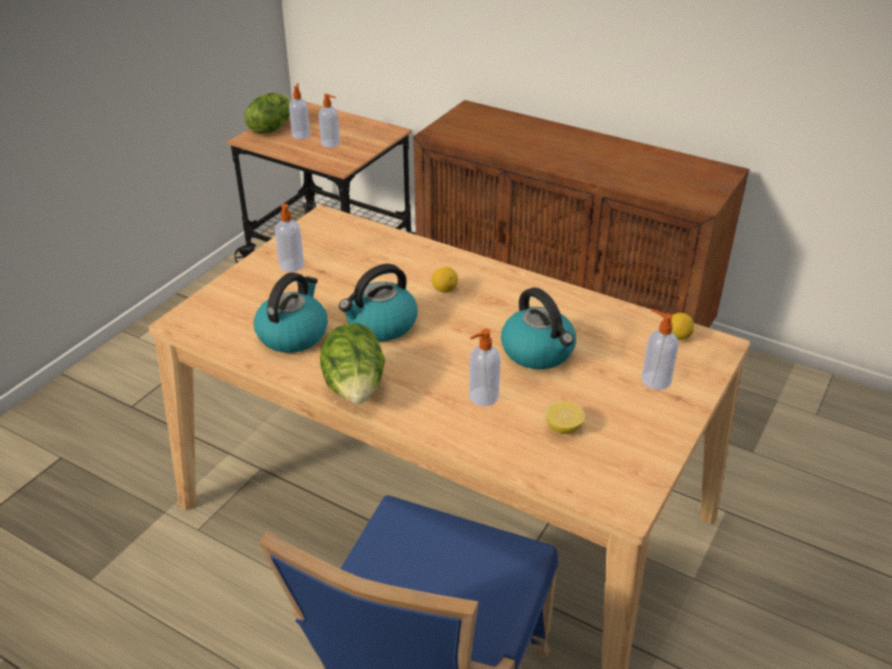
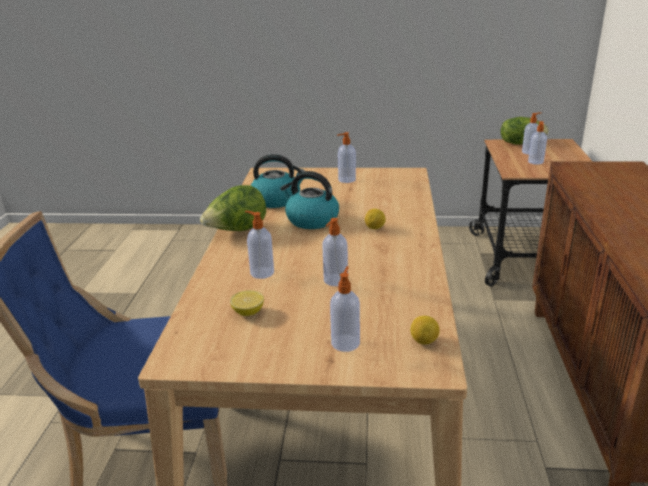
camera: 65 degrees right, 10 degrees down
(538, 352) = (335, 280): kettle -> soap dispenser

